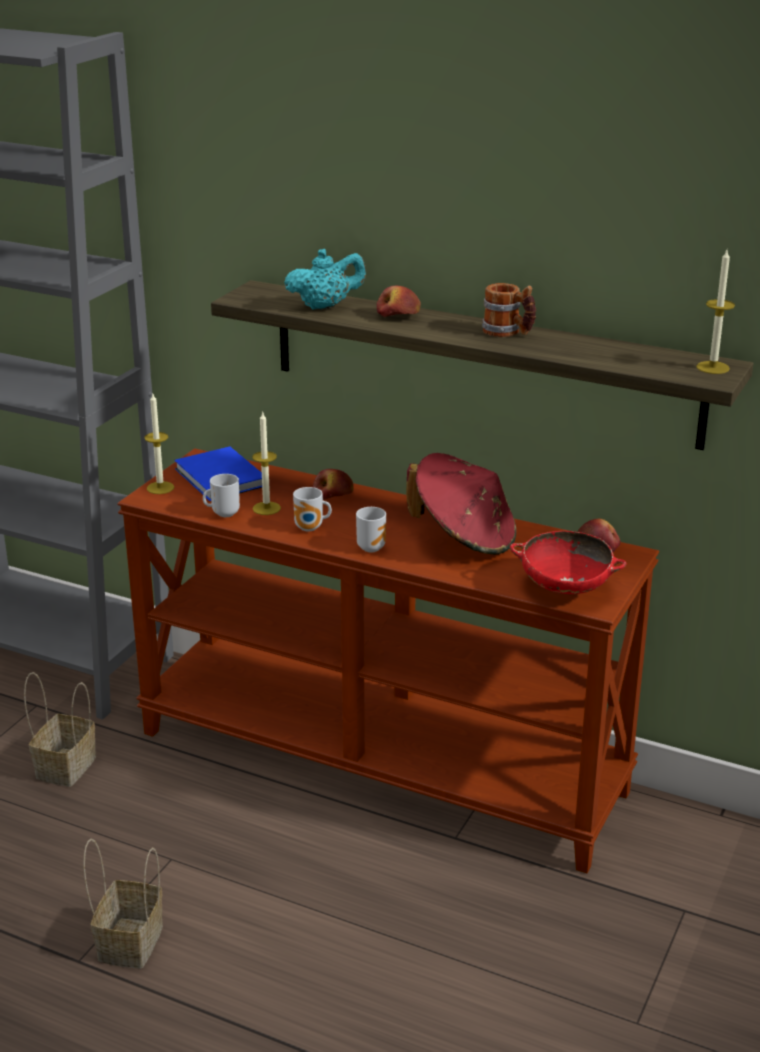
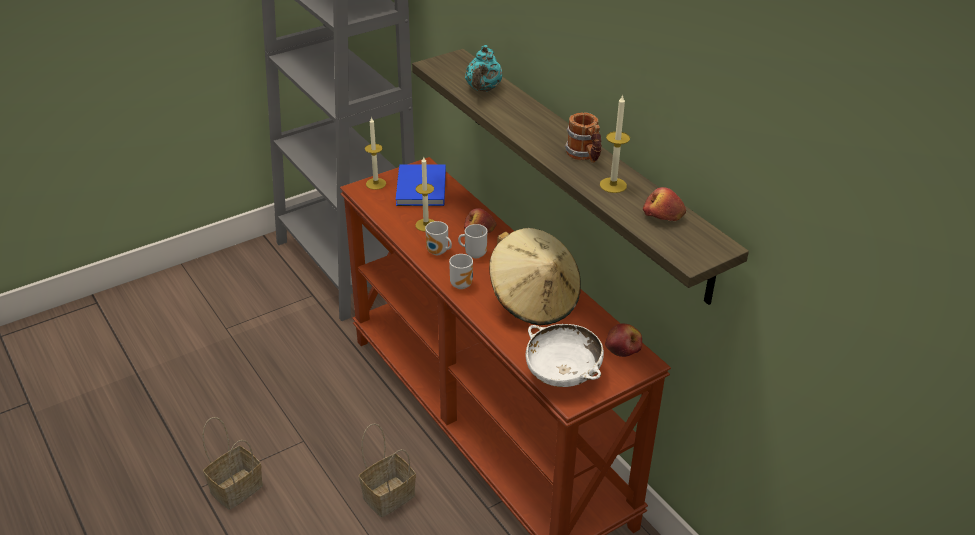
camera: 30 degrees right, 10 degrees up
(66, 765) = (296, 346): basket -> basket (389, 495)
(223, 513) = (394, 219): mug -> mug (474, 254)
(325, 306) = (483, 89): turquoise teapot -> turquoise teapot turned 90 degrees clockwise
(398, 316) = (523, 114): apple -> apple (663, 216)
(464, 538) = (534, 300): red hat -> beige hat
(565, 588) = (562, 374): red bowl -> white bowl
(713, 367) = (705, 245): candle -> candle (613, 185)

